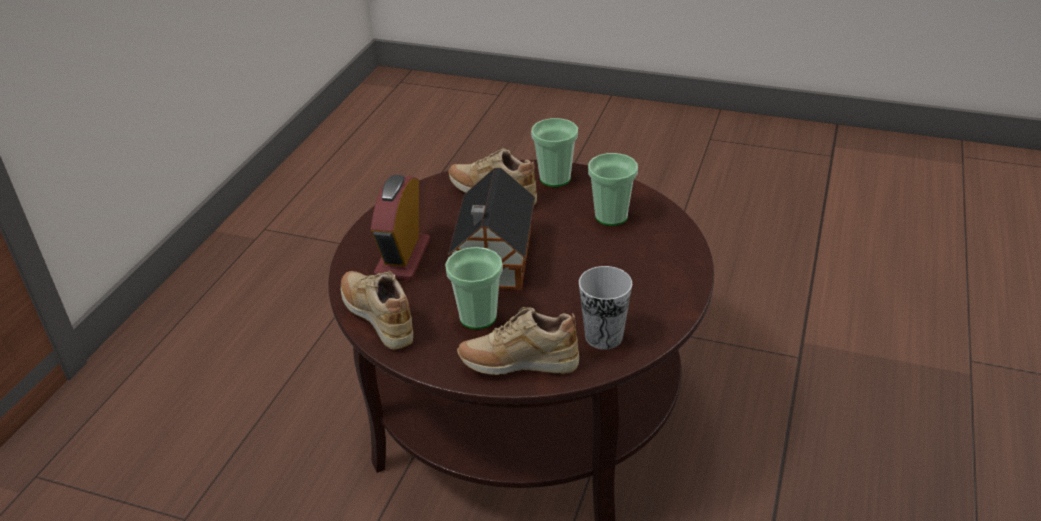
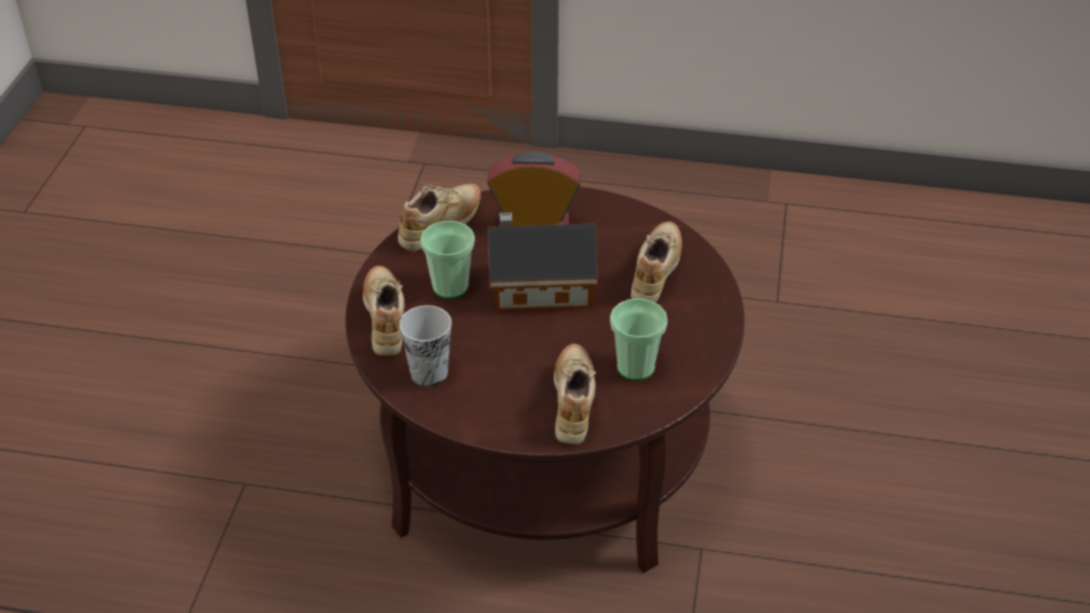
camera: 80 degrees right, 5 degrees up
(555, 178) = (703, 317): cup -> none
(652, 251) = (574, 403): none -> beige shoe

